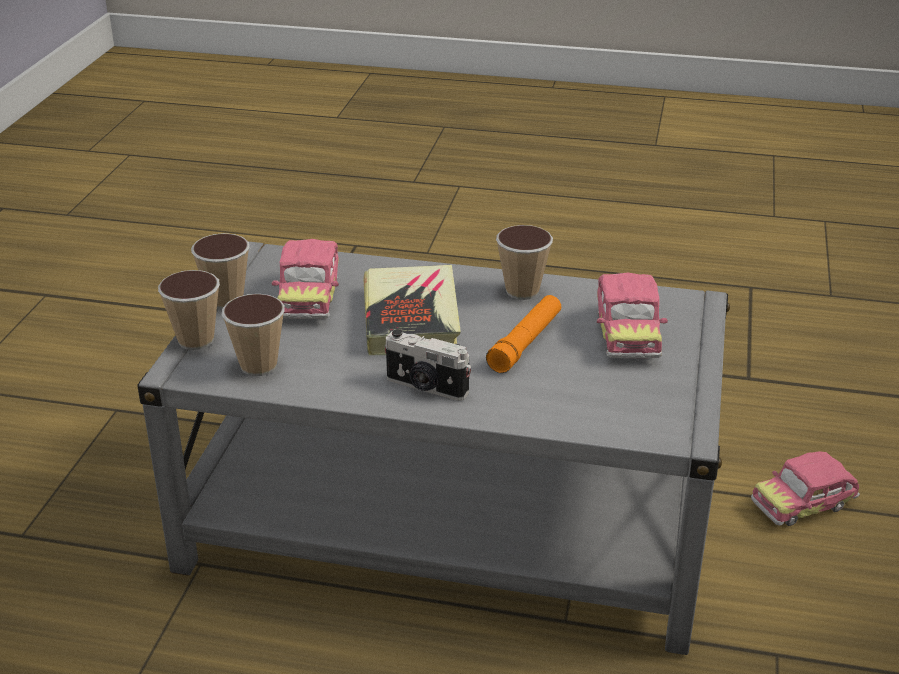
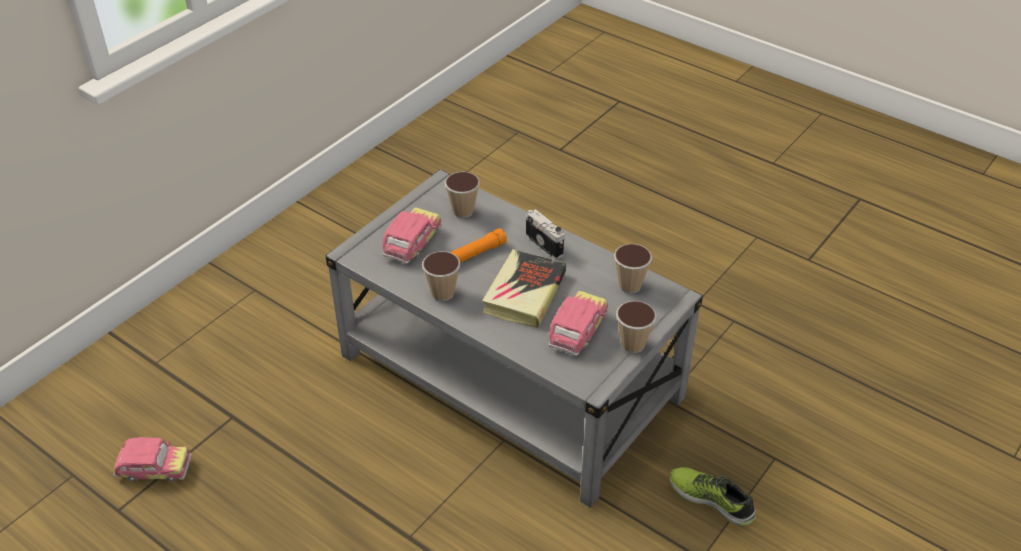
camera: 155 degrees left, 10 degrees up
(110, 465) = (712, 499): none -> shoe
(196, 340) = (661, 315): cup -> cup (463, 211)
(803, 505) = (308, 319): toy car -> toy car (154, 469)

